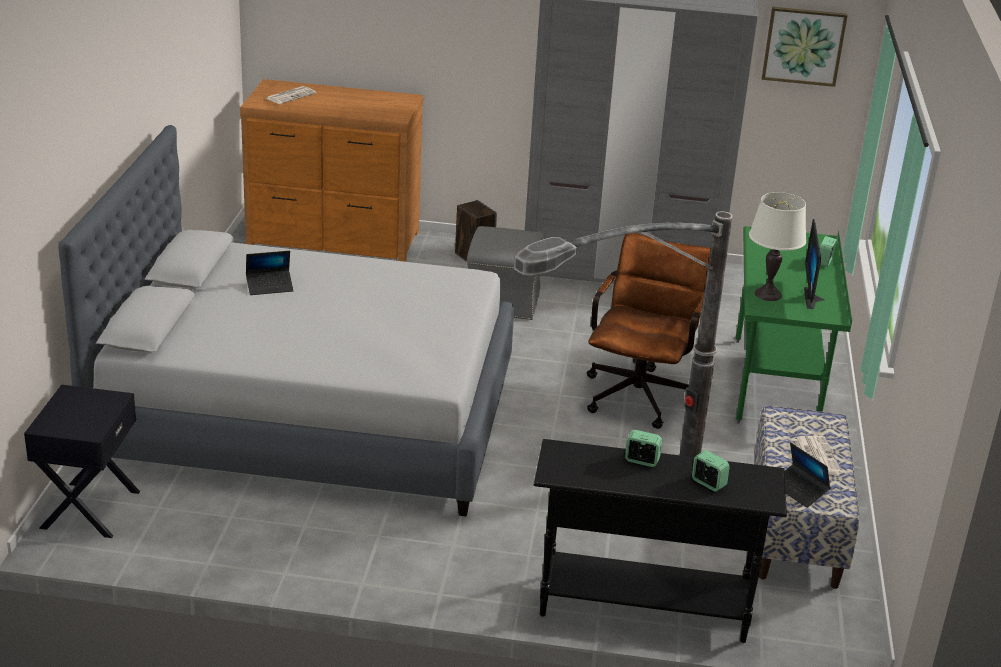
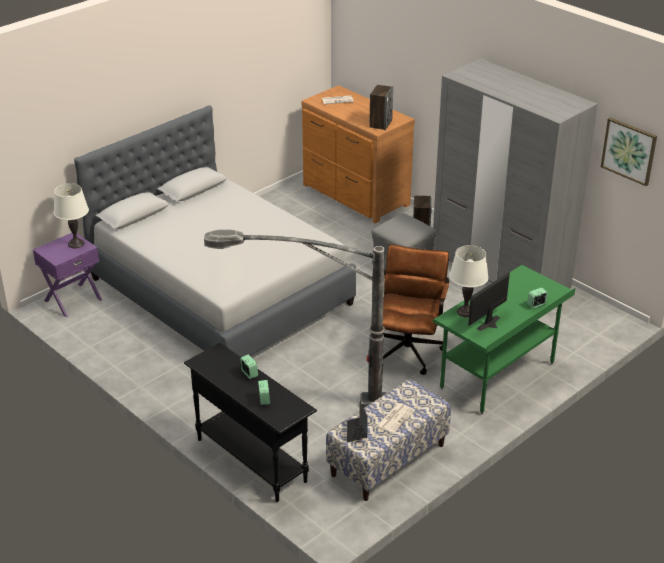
camera: 40 degrees right, 5 degrees up
(89, 509) = (72, 299): black nightstand -> purple nightstand
(91, 400) = (76, 244): none -> white table lamp
(269, 287) = (215, 212): laptop -> none
(390, 109) = (380, 124): none -> speaker
(640, 392) = (408, 348): brown office chair -> brown office chair turned 45 degrees counterclockwise

